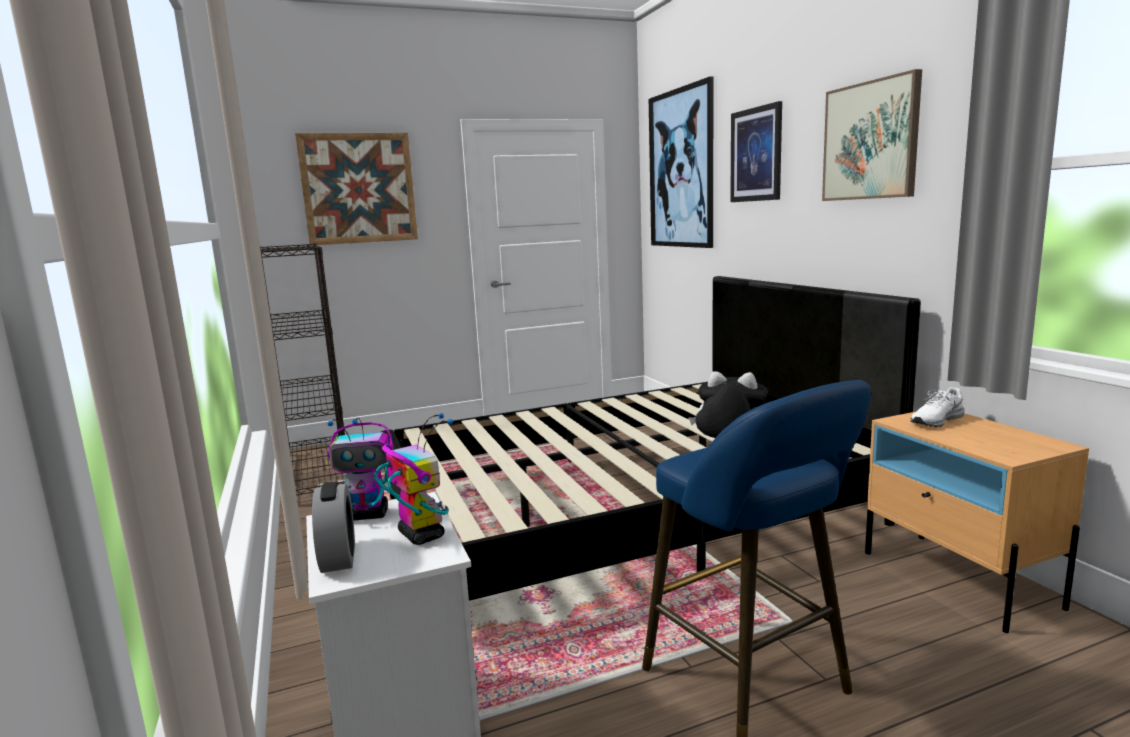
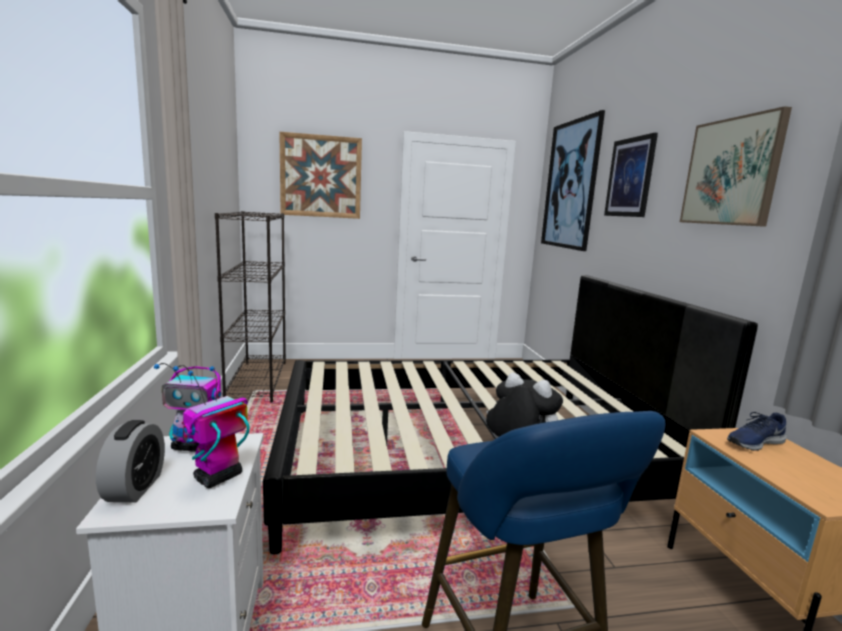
camera: 10 degrees right, 0 degrees up
(421, 535) = (217, 478): toy robot -> toy robot turned 120 degrees counterclockwise
(935, 420) = (754, 442): white shoe -> blue shoe

